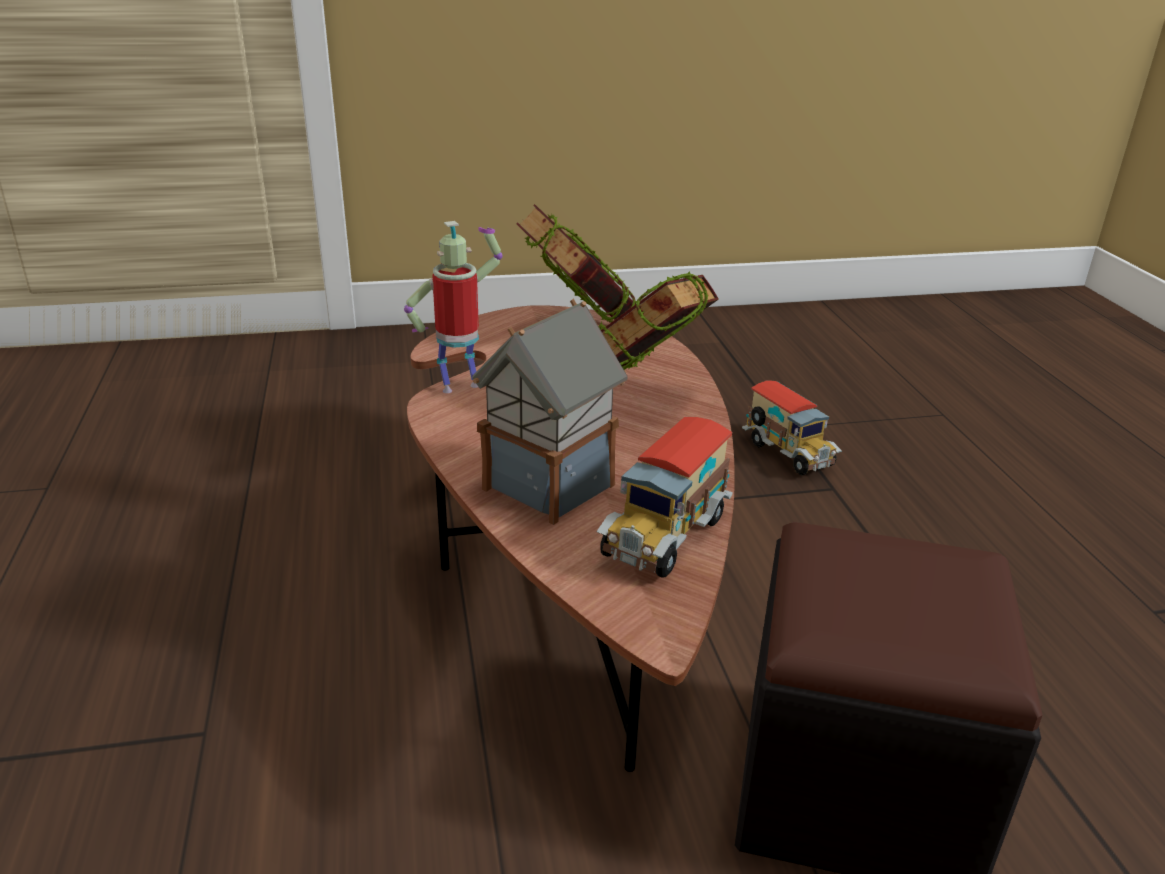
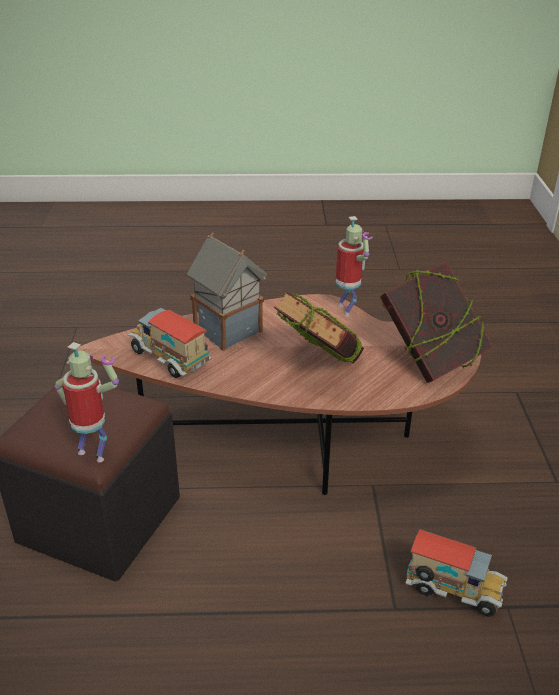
camera: 100 degrees right, 5 degrees up
(787, 454) = (453, 591): toy truck -> toy truck turned 135 degrees counterclockwise
(969, 557) = (94, 453): none -> toy robot

